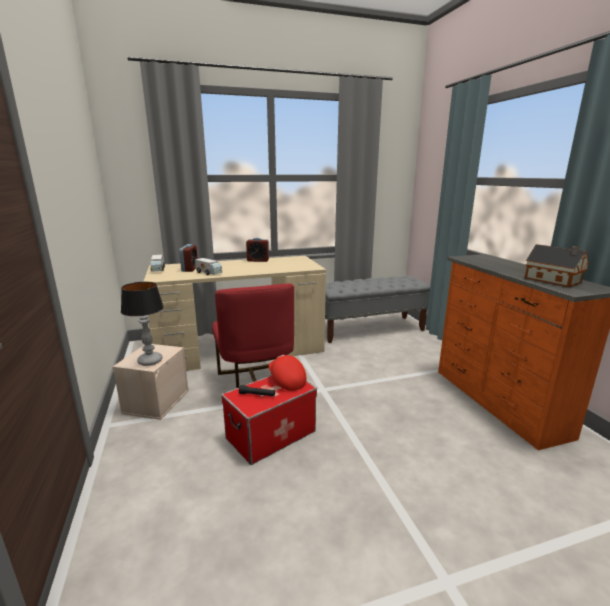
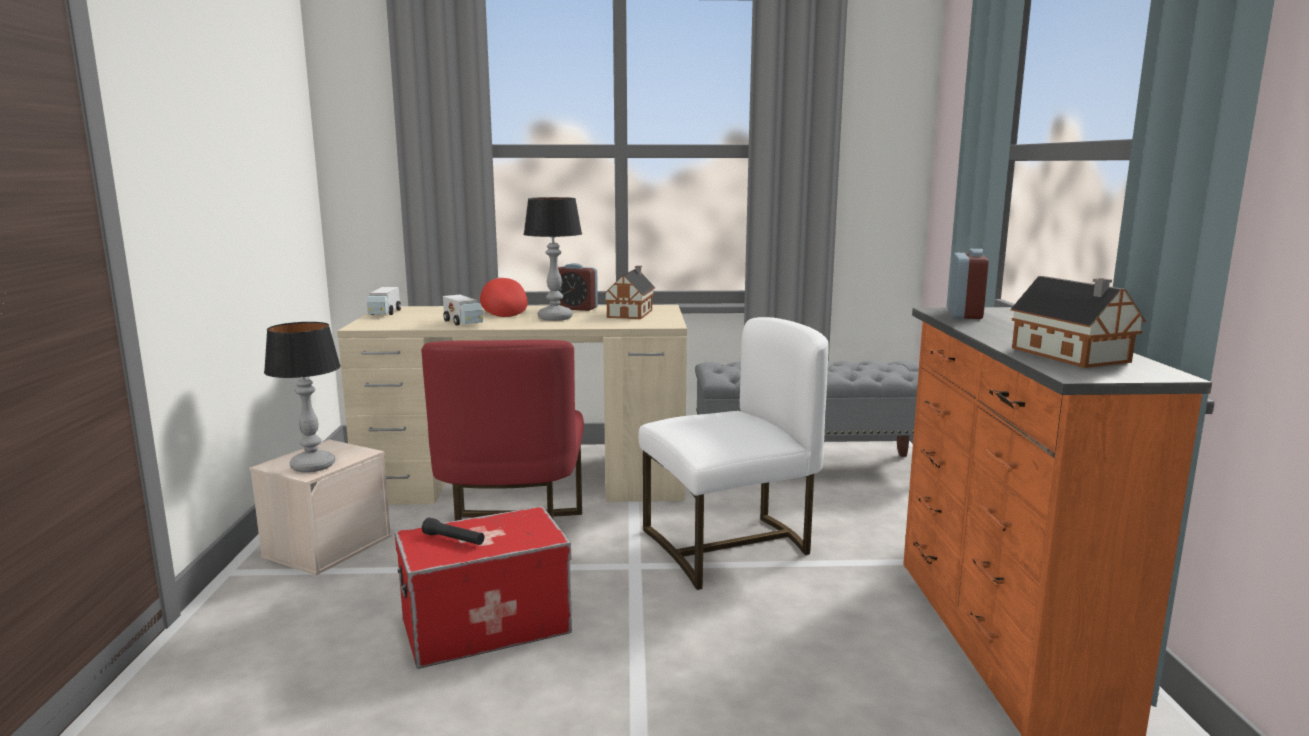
camera: 15 degrees right, 5 degrees down
(190, 269) = (438, 315): alarm clock -> alarm clock (965, 314)
(254, 267) = (555, 318): none -> table lamp
(286, 380) = (524, 523): red cap -> red cap (502, 312)
(289, 262) = (631, 313): none -> toy house
(359, 373) = (730, 546): none -> white chair

